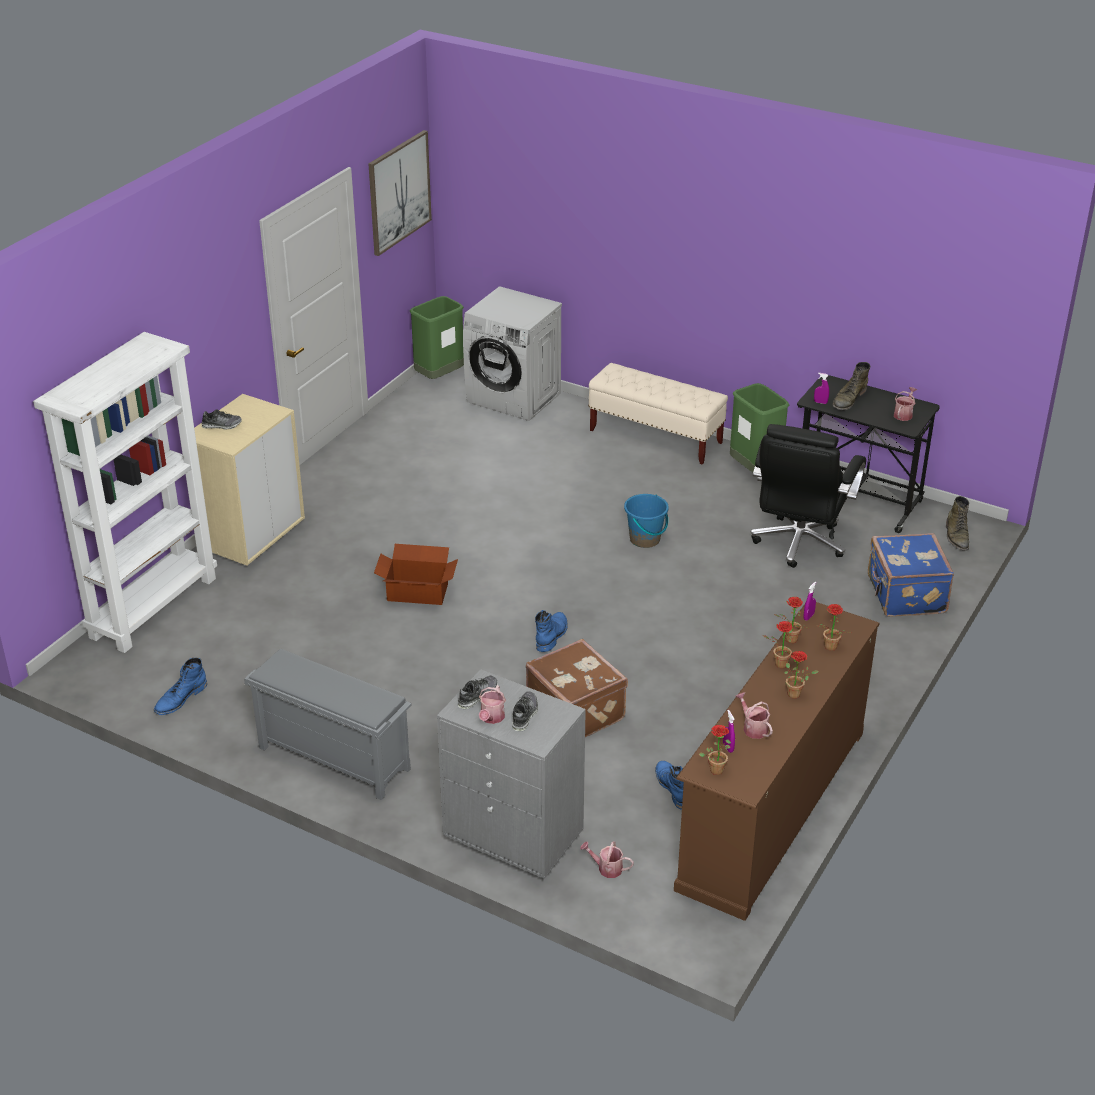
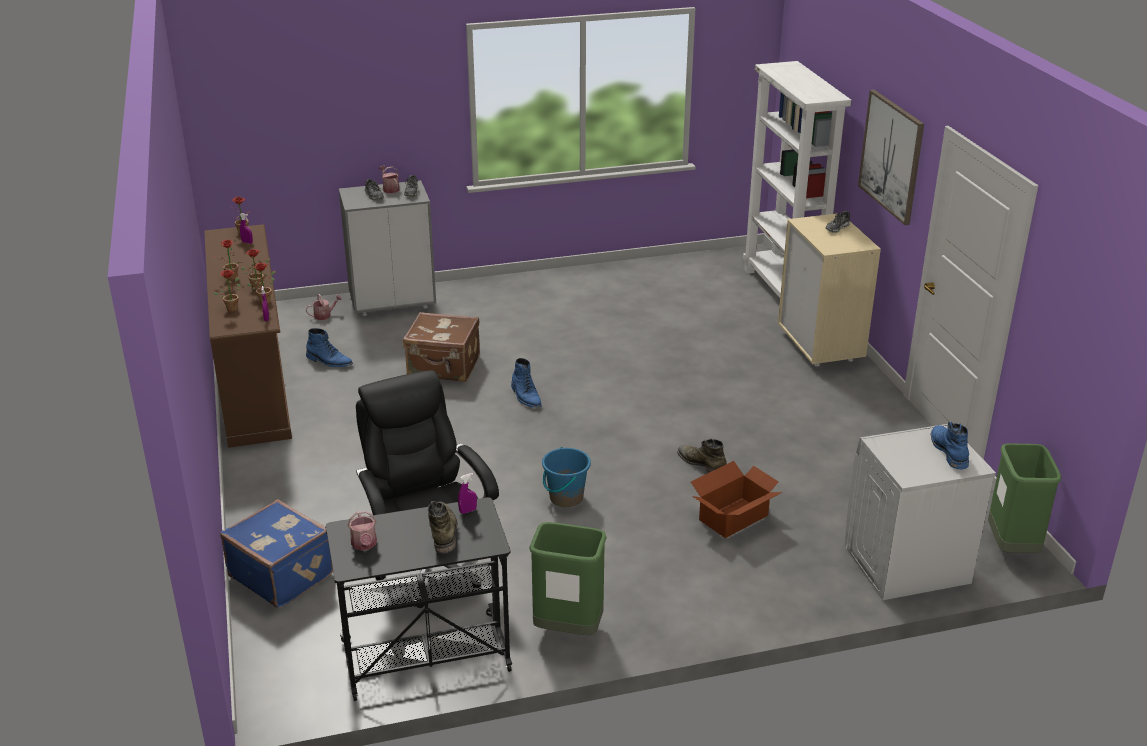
camera: 135 degrees right, 5 degrees down
(180, 699) = (671, 269): blue boot -> blue boot (949, 451)
(332, 758) = (544, 286): grey shoe rack -> none
(399, 192) = (1080, 294): picture -> picture (891, 156)
(417, 592) = (658, 374): cardboard box -> cardboard box (734, 518)
(656, 437) = (714, 609): beige bench -> none
(753, 728) = (241, 255): watering can -> none
(956, 536) = (278, 674): green boot -> green boot (702, 463)

